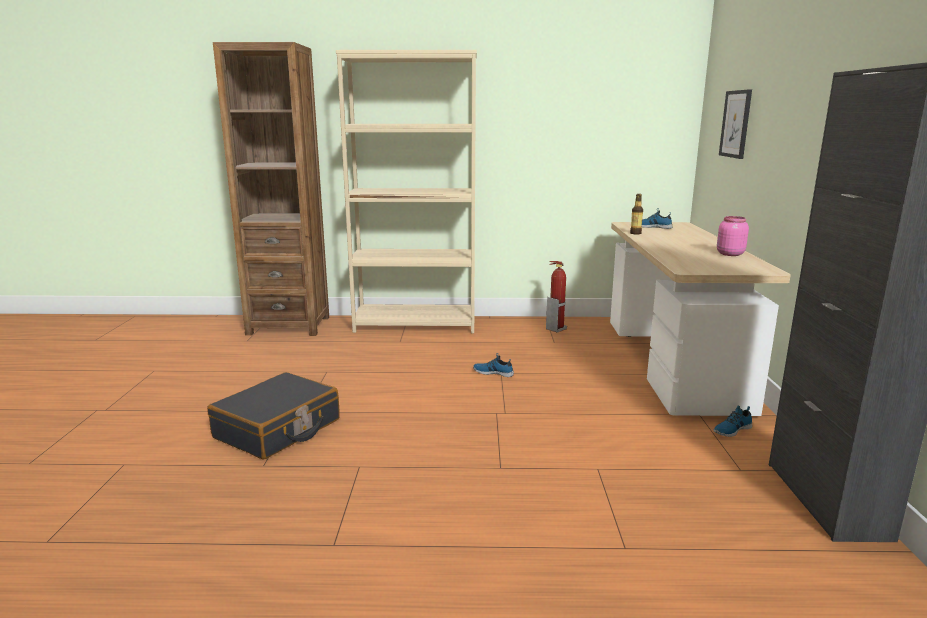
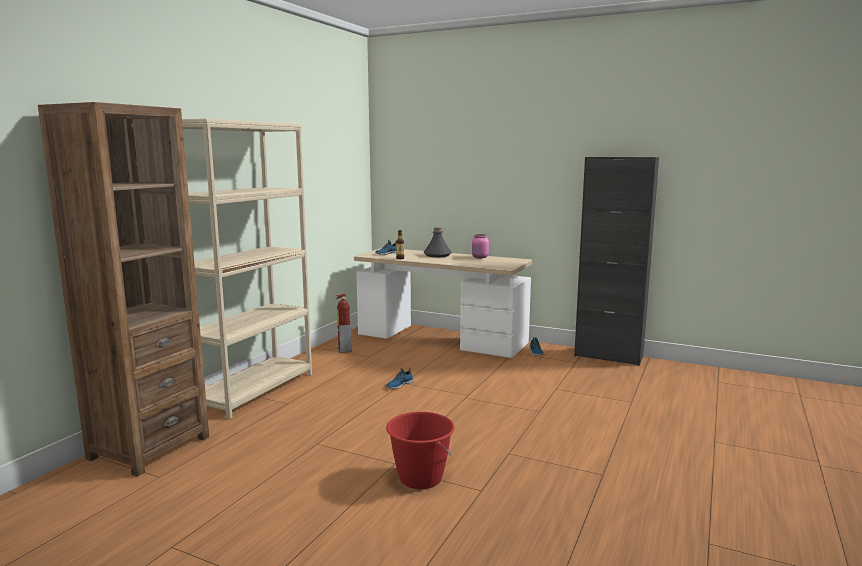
camera: 65 degrees left, 5 degrees down
(278, 429) = (420, 478): black suitcase -> red bucket
(693, 240) = (437, 255): none -> grey bottle
(736, 124) = (430, 178): picture -> none

